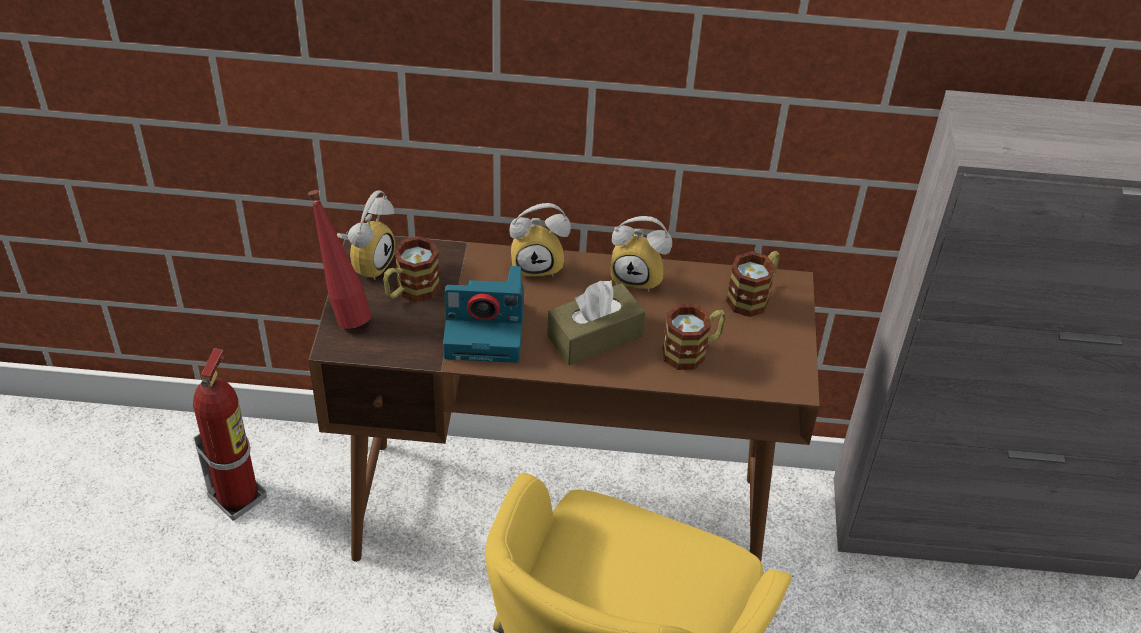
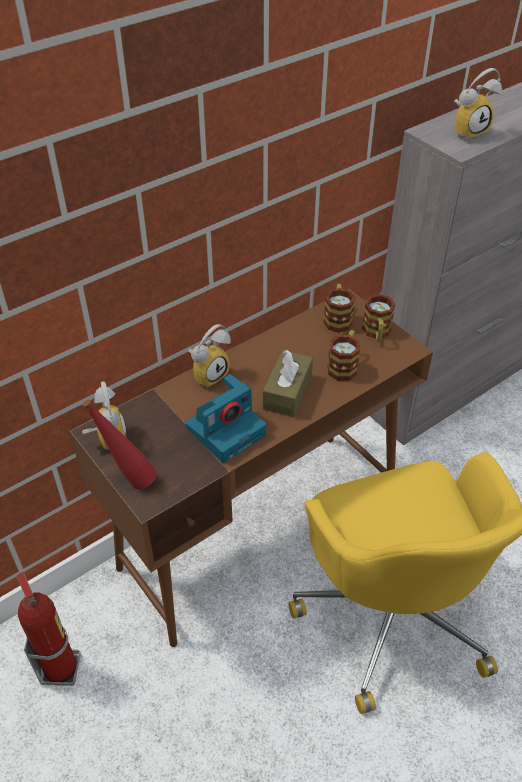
camera: 40 degrees left, 0 degrees up
(411, 291) = (154, 438): mug -> mug (376, 333)
(639, 276) = (270, 345): alarm clock -> alarm clock (468, 131)

